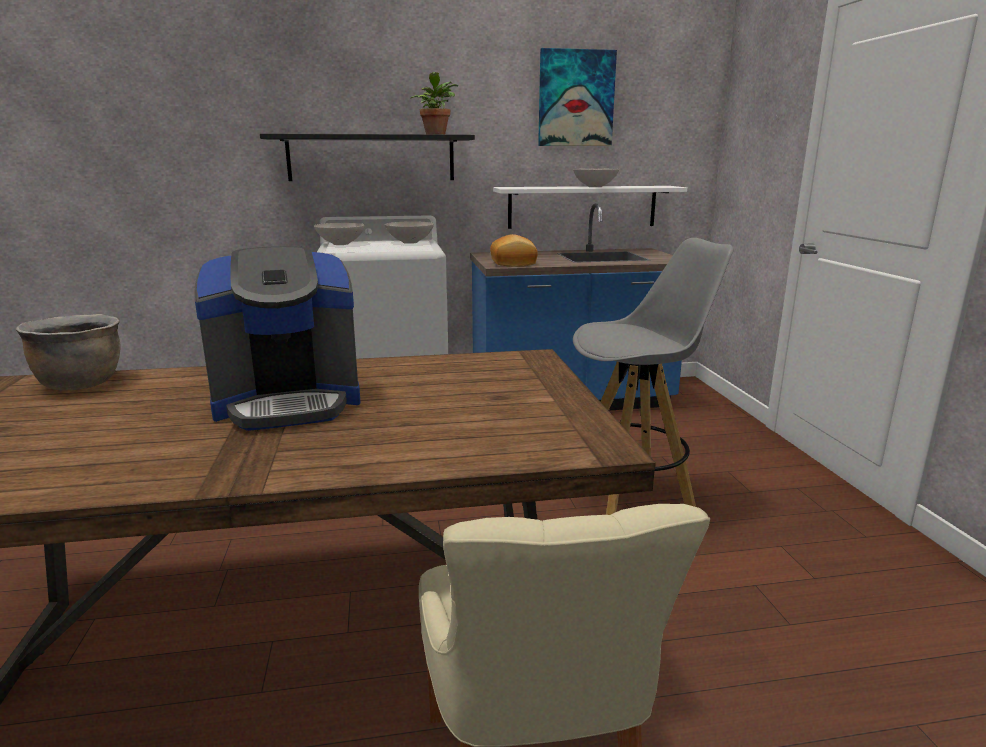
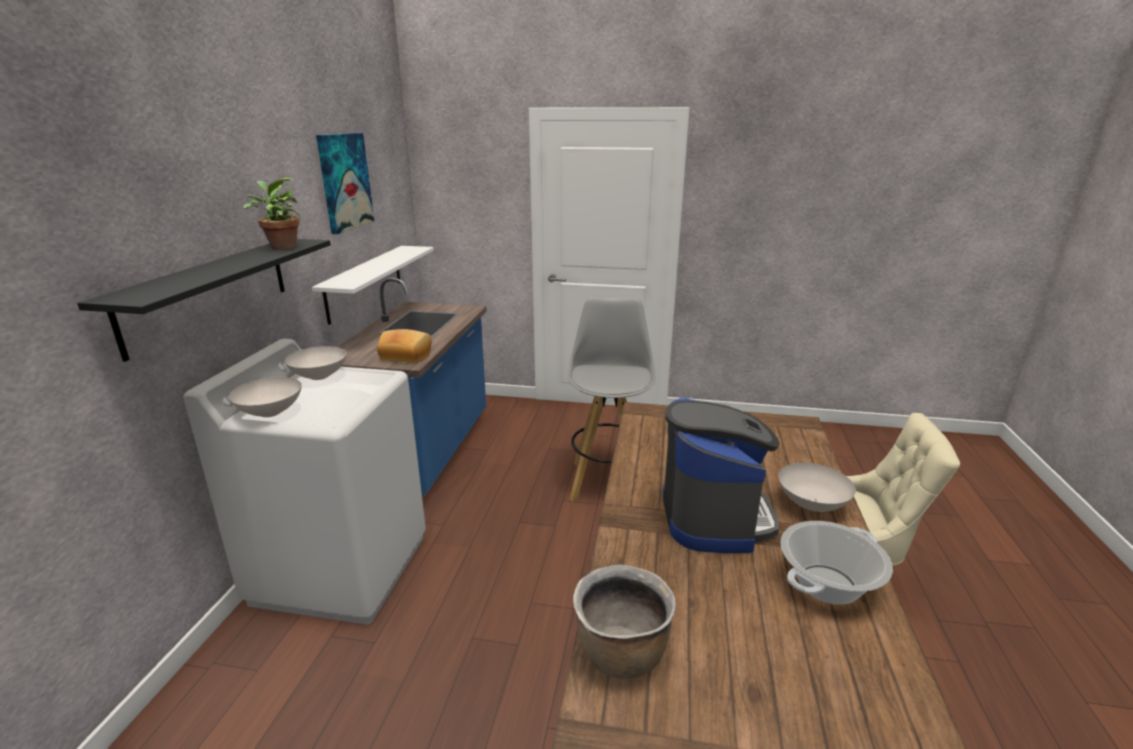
camera: 70 degrees left, 5 degrees up
(144, 461) = (827, 584): none -> cooking pot
(595, 187) = (385, 262): white bowl -> white bowl (811, 503)

